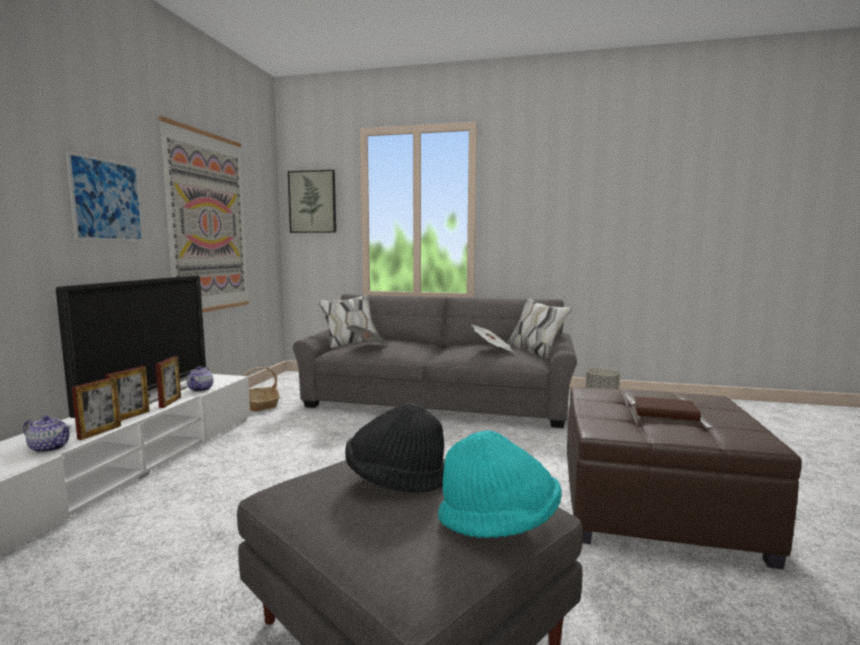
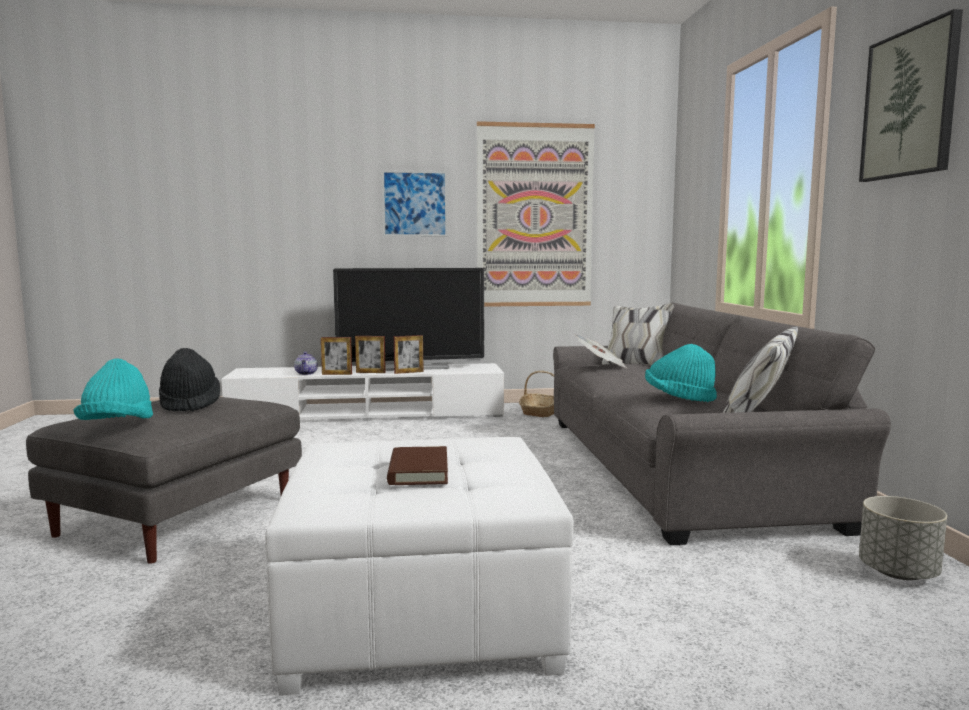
camera: 70 degrees right, 0 degrees up
(201, 389) = (448, 371): teapot -> none
(313, 202) = (692, 179): picture -> picture (910, 103)
(492, 350) = (679, 398): newspaper -> turquoise hat
(657, 508) = (419, 613): brown ottoman -> white ottoman

